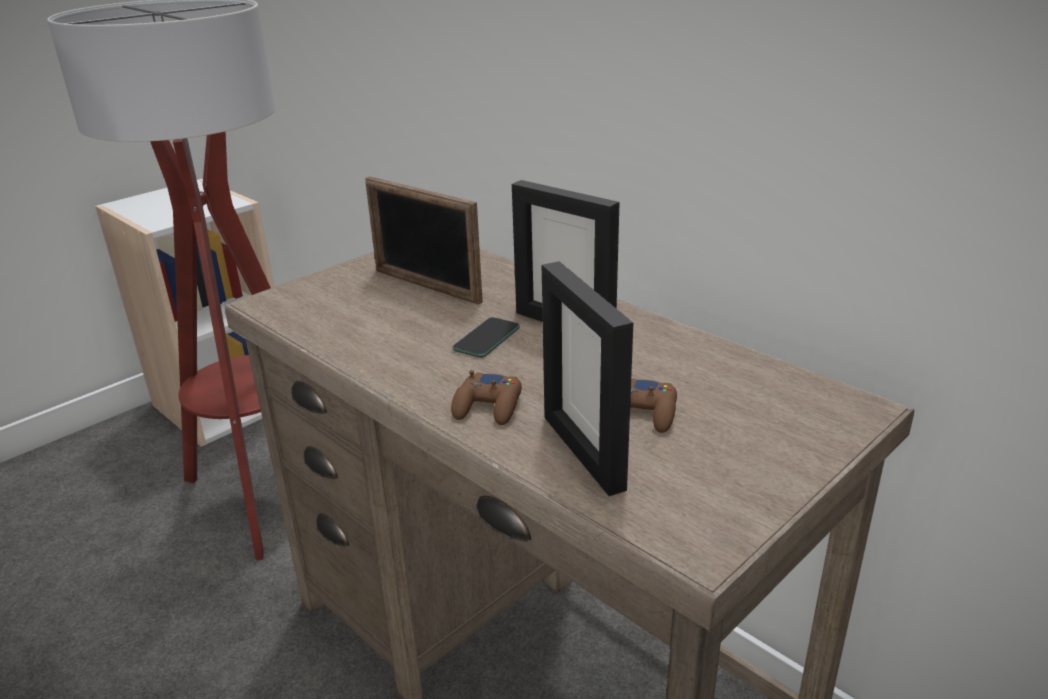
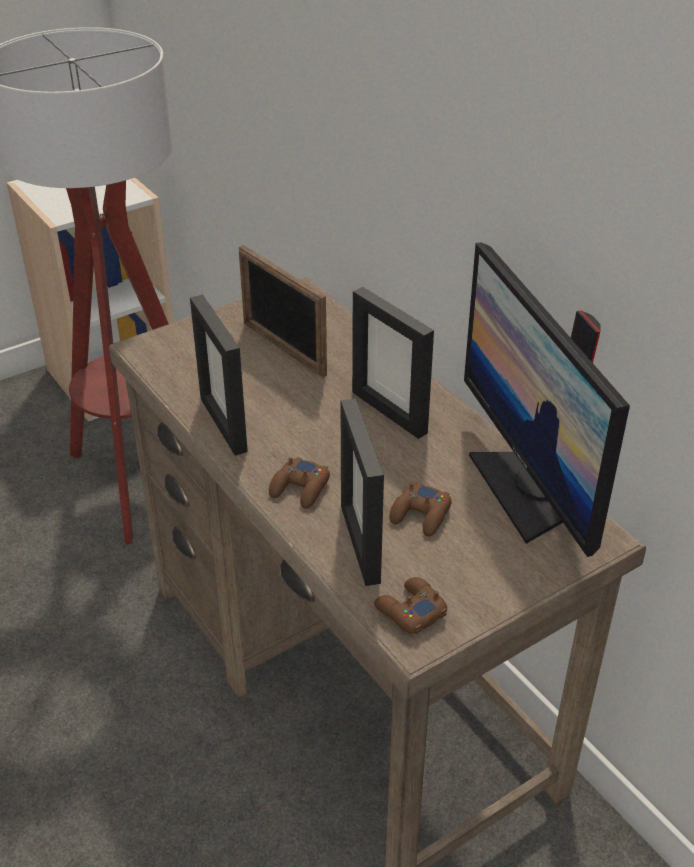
camera: 10 degrees right, 10 degrees up
(378, 357) = (225, 424): none -> picture frame
(487, 339) = (319, 417): phone -> none
(677, 515) = (409, 611): none -> brown game controller
(753, 374) = (528, 490): none -> monitor

